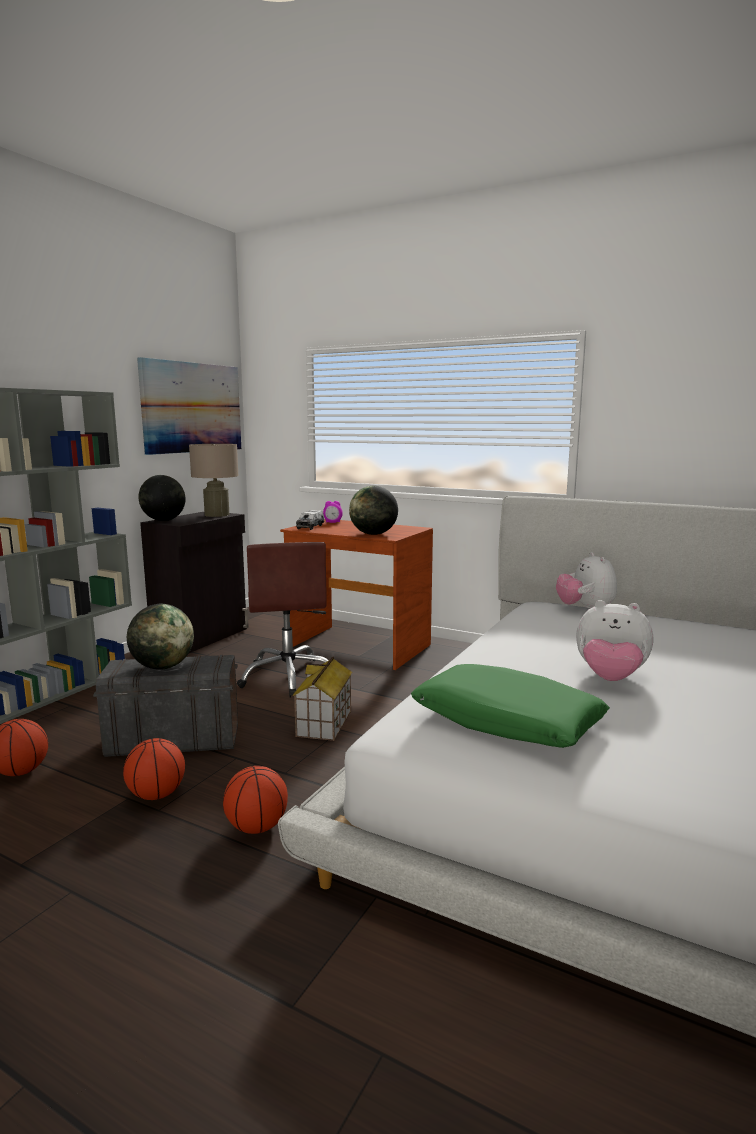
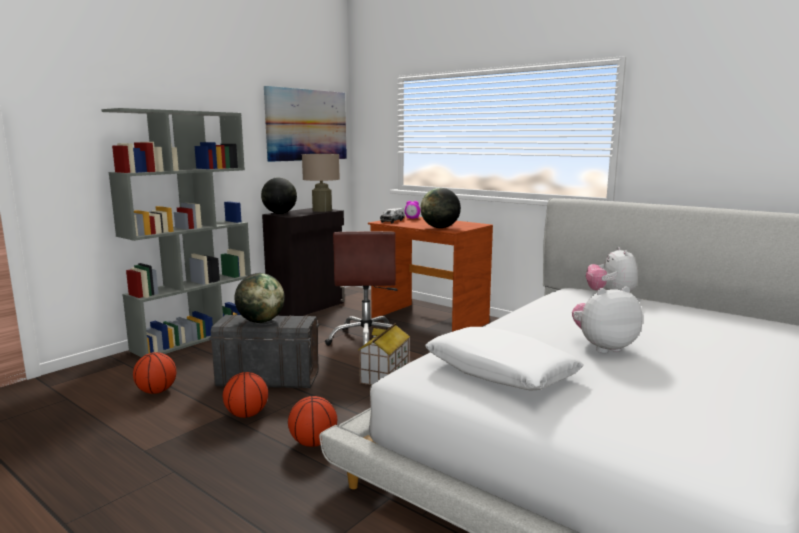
camera: 10 degrees right, 0 degrees up
(507, 721) = (500, 371): green pillow -> white pillow
(610, 679) = (603, 347): plush toy -> plush toy turned 135 degrees clockwise

